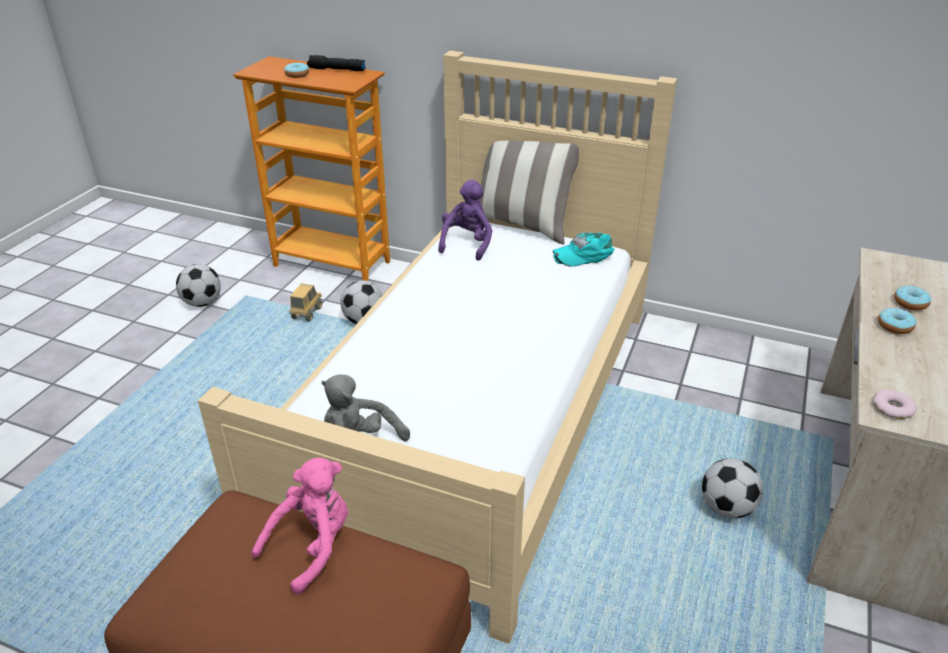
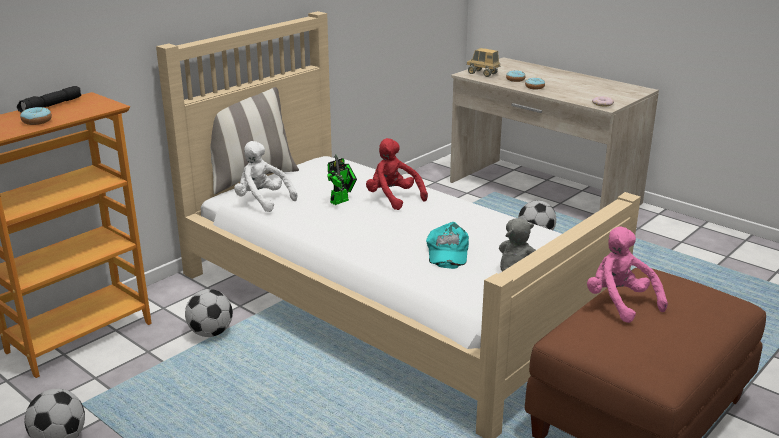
camera: 70 degrees left, 10 degrees down
(307, 313) = (163, 365): toy truck -> toy truck (482, 74)
(467, 243) = (262, 201): purple plush toy -> white plush toy
(498, 286) = (341, 200): none -> toy robot
(527, 317) = (393, 198): none -> red plush toy
(584, 254) = (325, 165): turquoise cap -> turquoise cap (447, 252)

